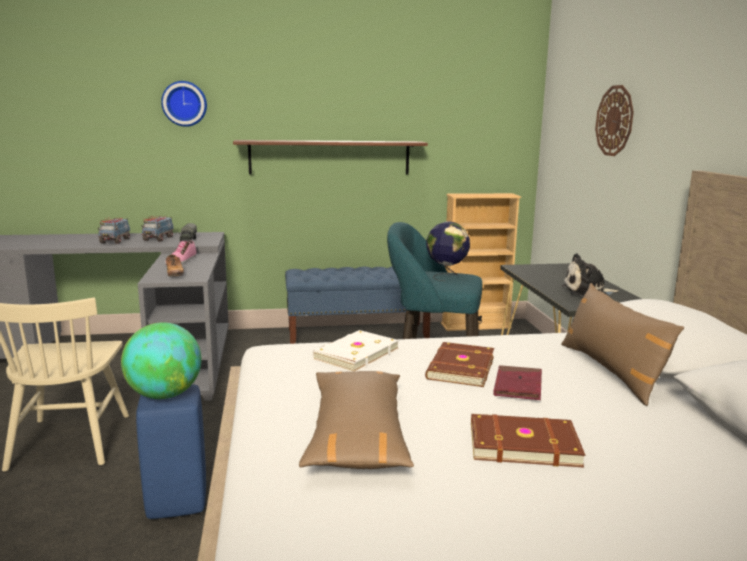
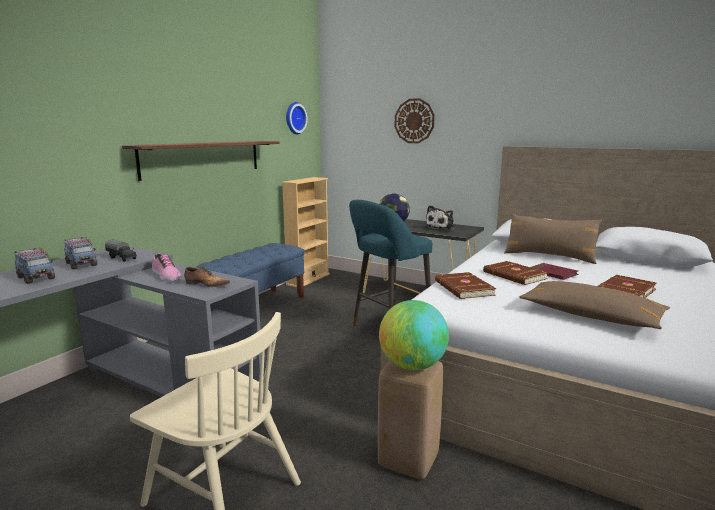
camera: 50 degrees left, 0 degrees up
(176, 502) = (407, 460): blue stool -> beige stool
(184, 103) = (64, 105): wall clock -> wall clock (294, 118)
(355, 354) = (463, 288): white book -> brown book

